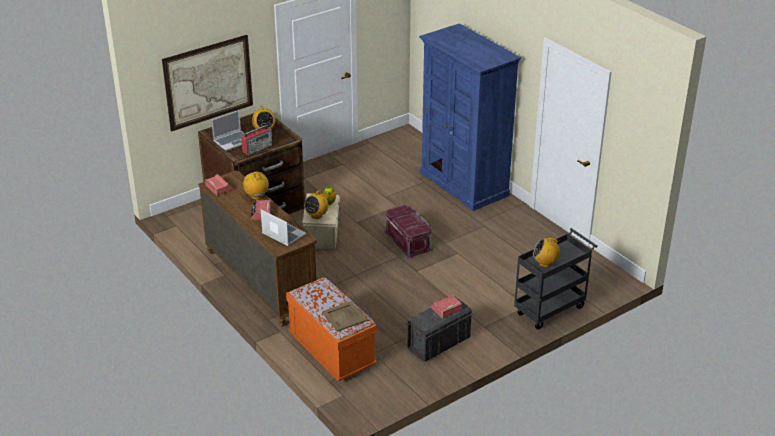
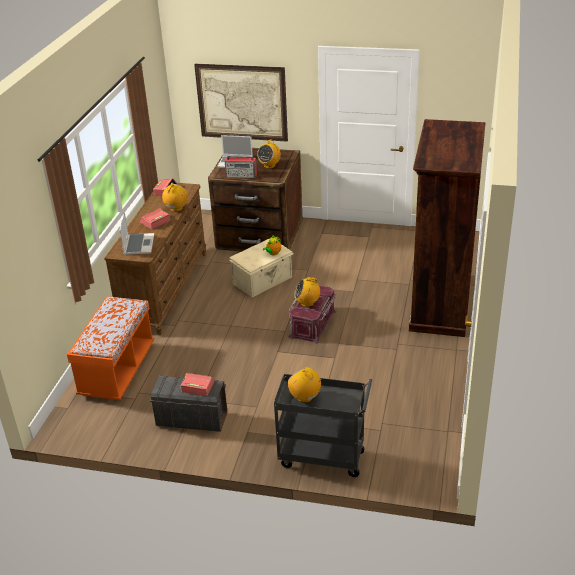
camera: 50 degrees right, 0 degrees up
(317, 215) = (247, 258): radio -> radio (307, 303)
(344, 316) = (101, 337): beige tray -> none
(463, 184) = (440, 304): blue wardrobe -> brown wardrobe

